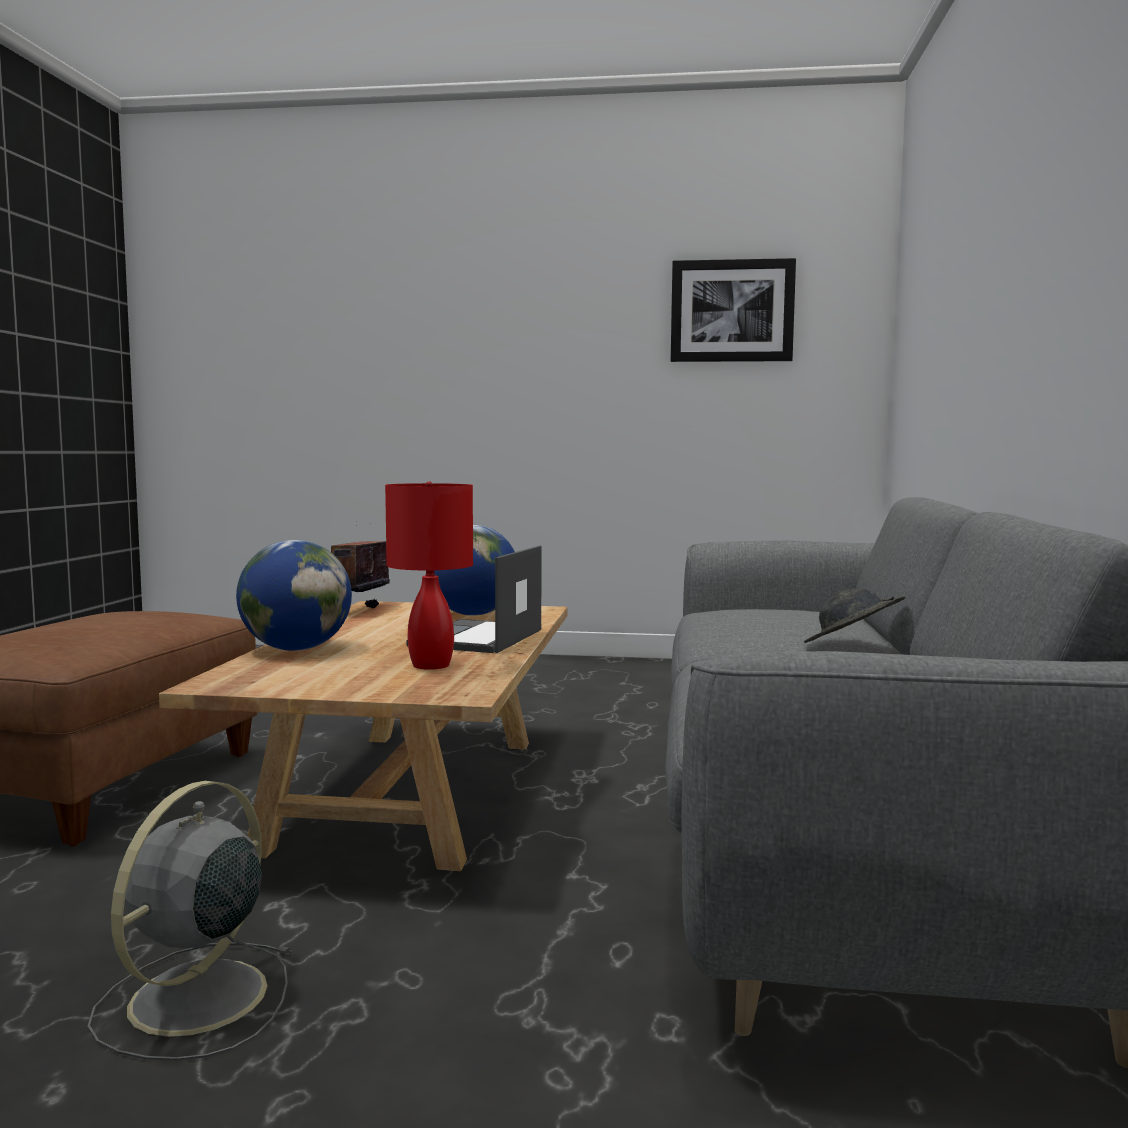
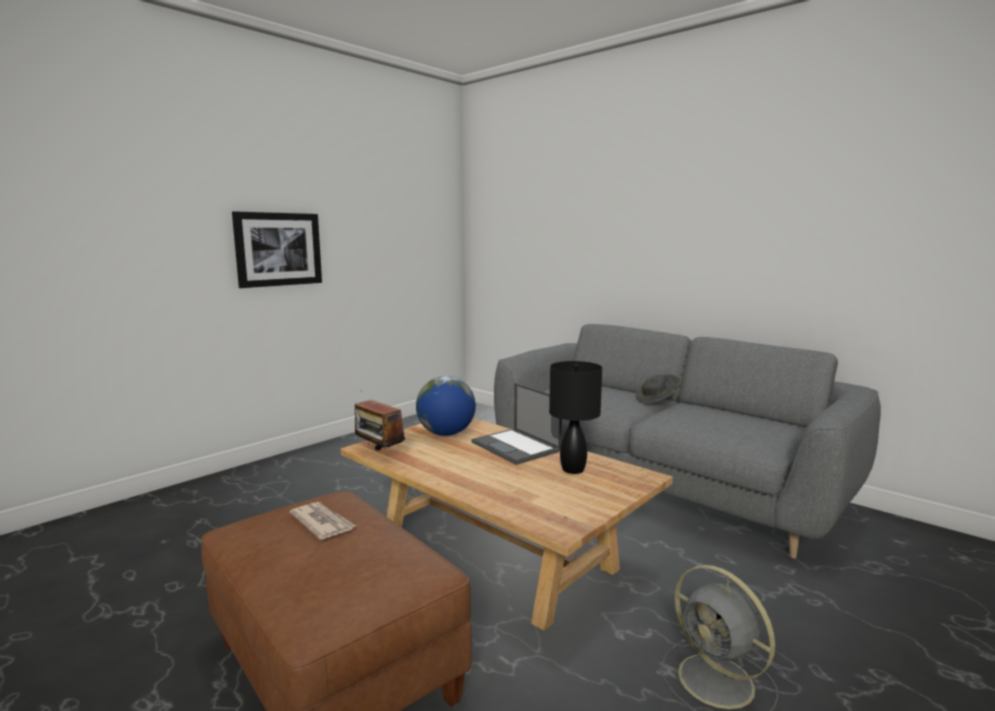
camera: 55 degrees left, 5 degrees up
(136, 619) = (322, 523): none -> newspaper
(296, 649) = (485, 492): globe -> none
(431, 665) = (573, 469): red table lamp -> black table lamp
(732, 311) = (395, 208): picture -> picture (278, 249)

